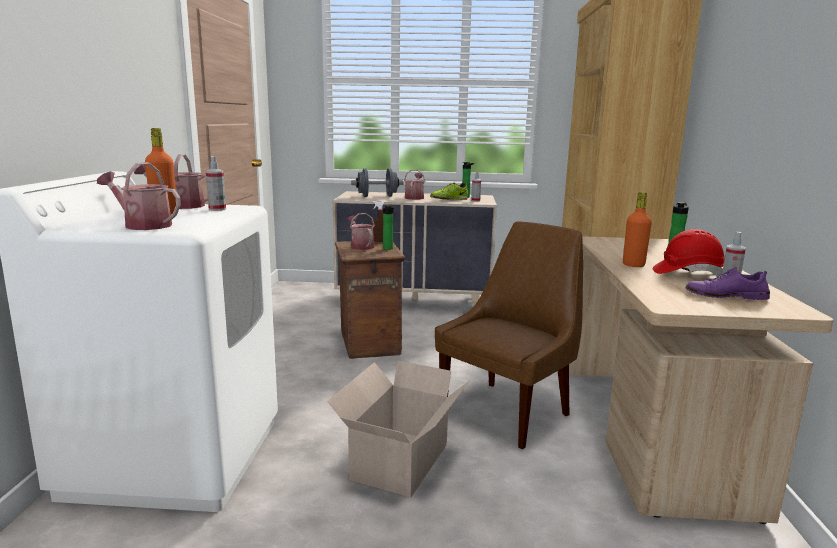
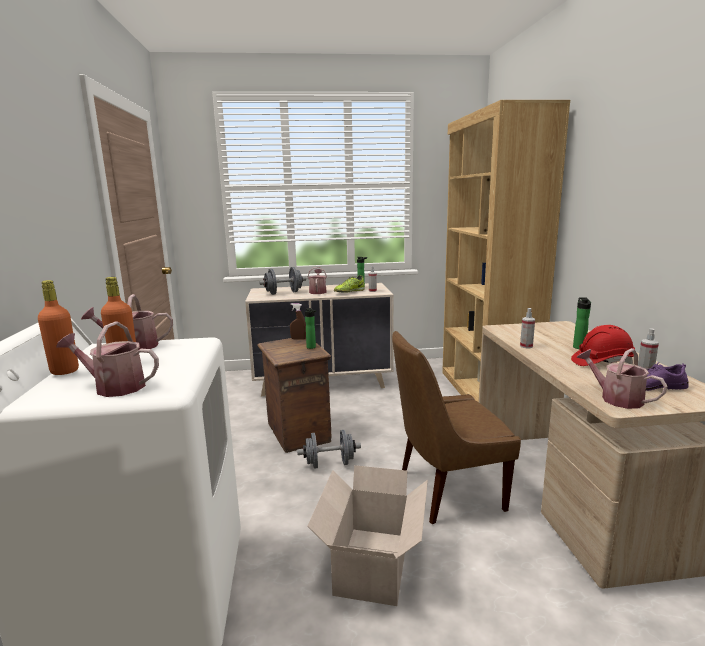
camera: 10 degrees left, 0 degrees up
(217, 209) = (176, 349): spray bottle -> spray bottle (526, 346)
(361, 246) = (285, 347): watering can -> watering can (616, 398)
(391, 373) = (329, 464): none -> grey dumbbell
(508, 411) = (446, 491): brown chair -> brown chair turned 135 degrees counterclockwise
(633, 265) = (553, 357): orange bottle -> orange bottle (64, 371)

